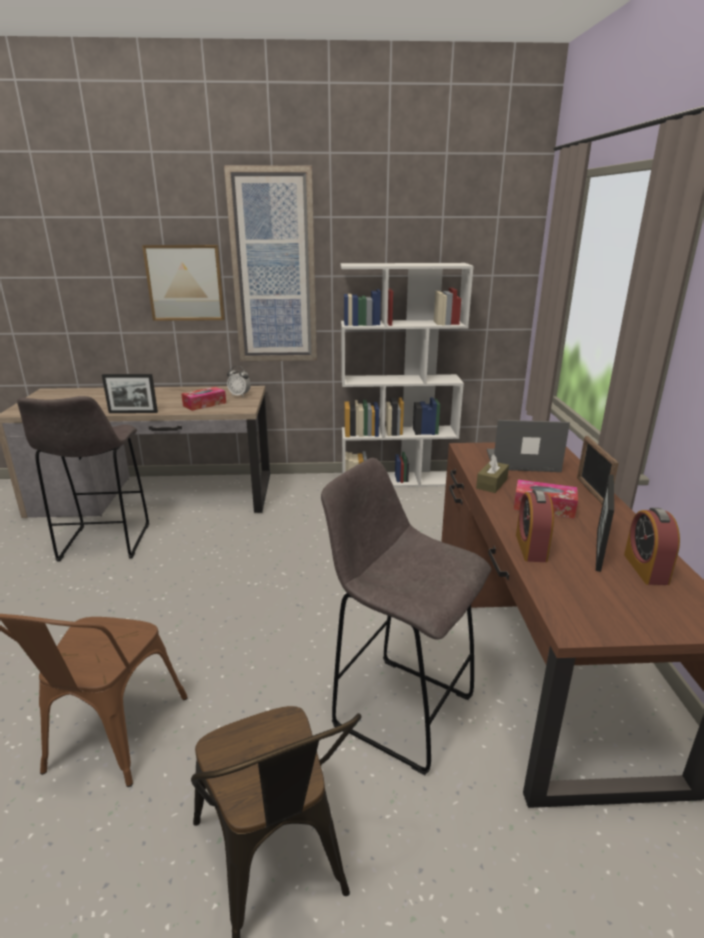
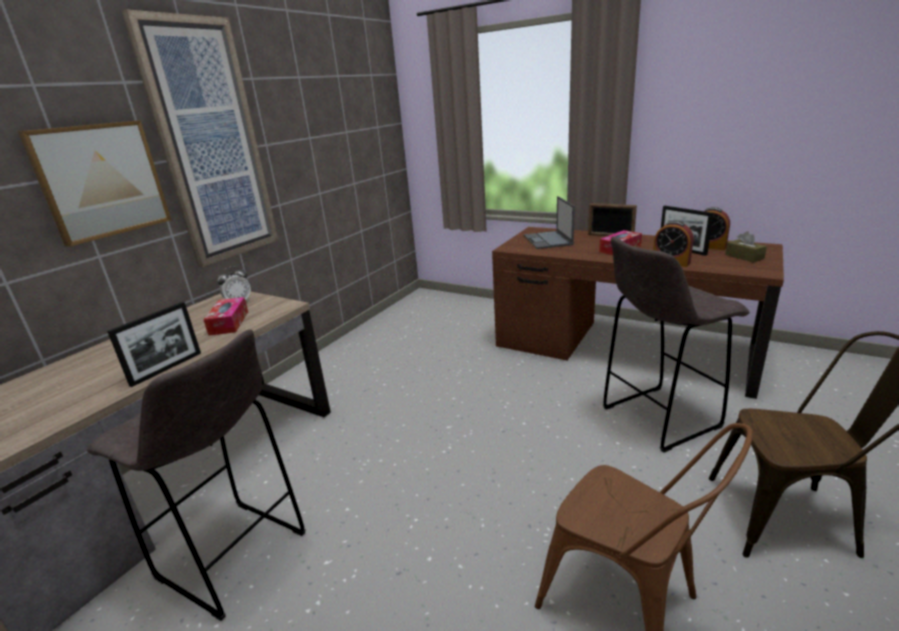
camera: 55 degrees left, 0 degrees up
(398, 480) = (370, 330): white bookcase -> none
(491, 483) = (574, 253): brown tissue box -> brown tissue box (744, 257)
(521, 461) = (548, 240): laptop -> laptop turned 45 degrees counterclockwise

